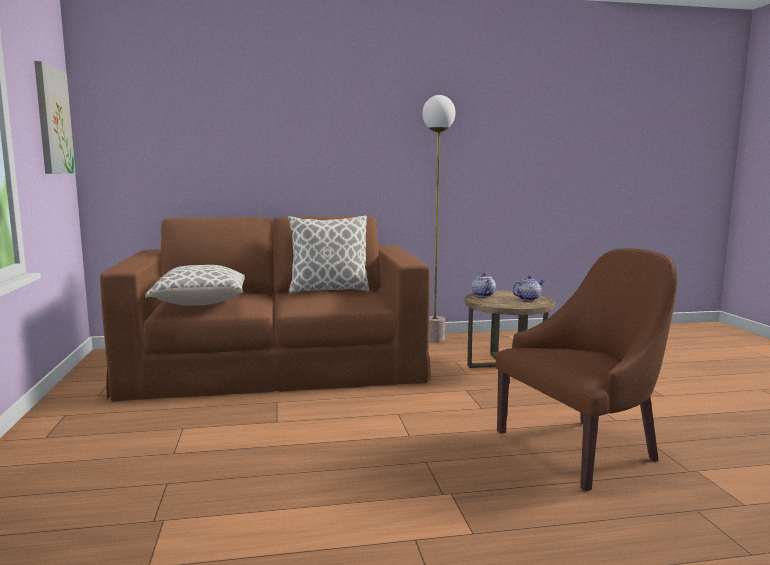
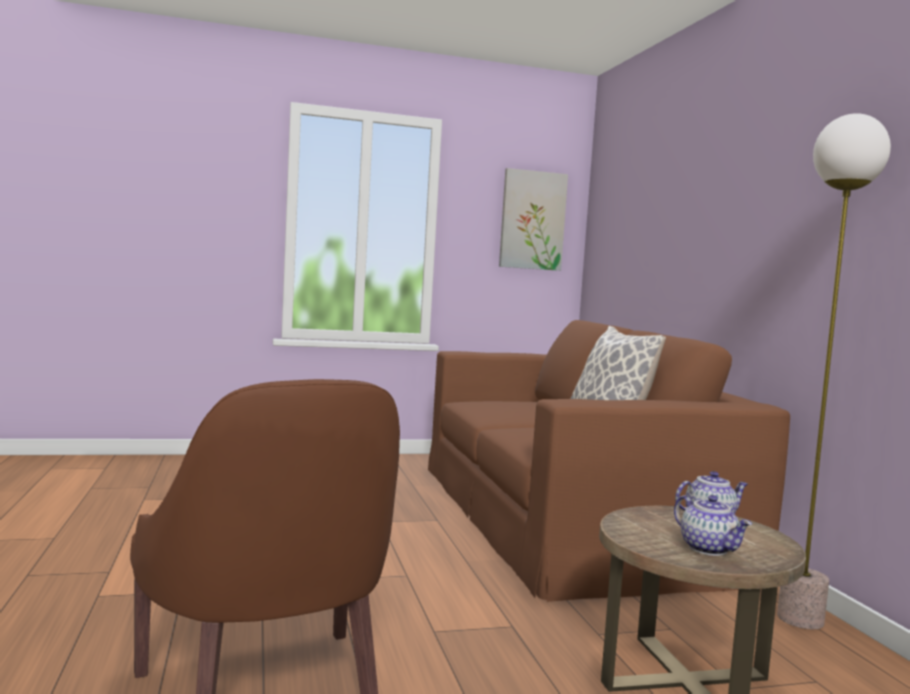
camera: 85 degrees right, 5 degrees down
(200, 303) = (498, 405): pillow -> none

